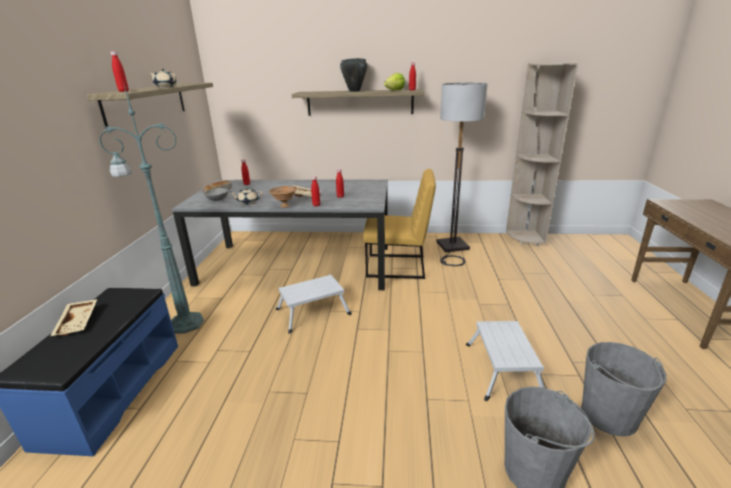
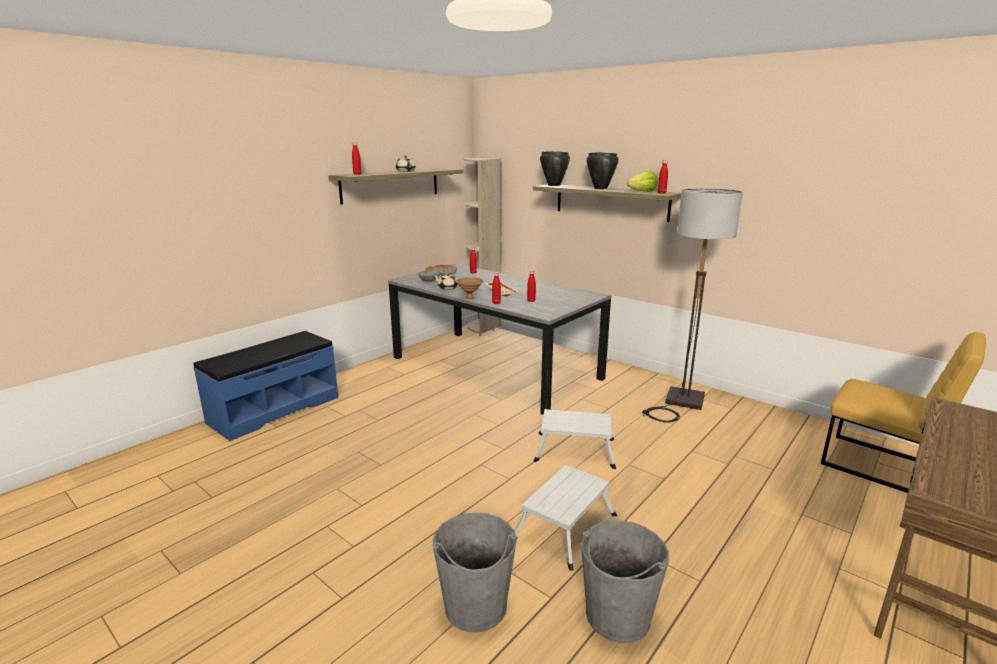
camera: 35 degrees right, 5 degrees down
(78, 322) = (264, 346): beige tray -> none
(184, 323) = (359, 383): green floor lamp -> none
(307, 92) = (553, 185): none -> black cooking pot
(313, 311) = (460, 410): white step ladder -> white step ladder (575, 450)
(398, 266) = (590, 400): yellow chair -> yellow chair (880, 466)
(525, 240) = (801, 425): beige bookcase -> beige bookcase (481, 330)

